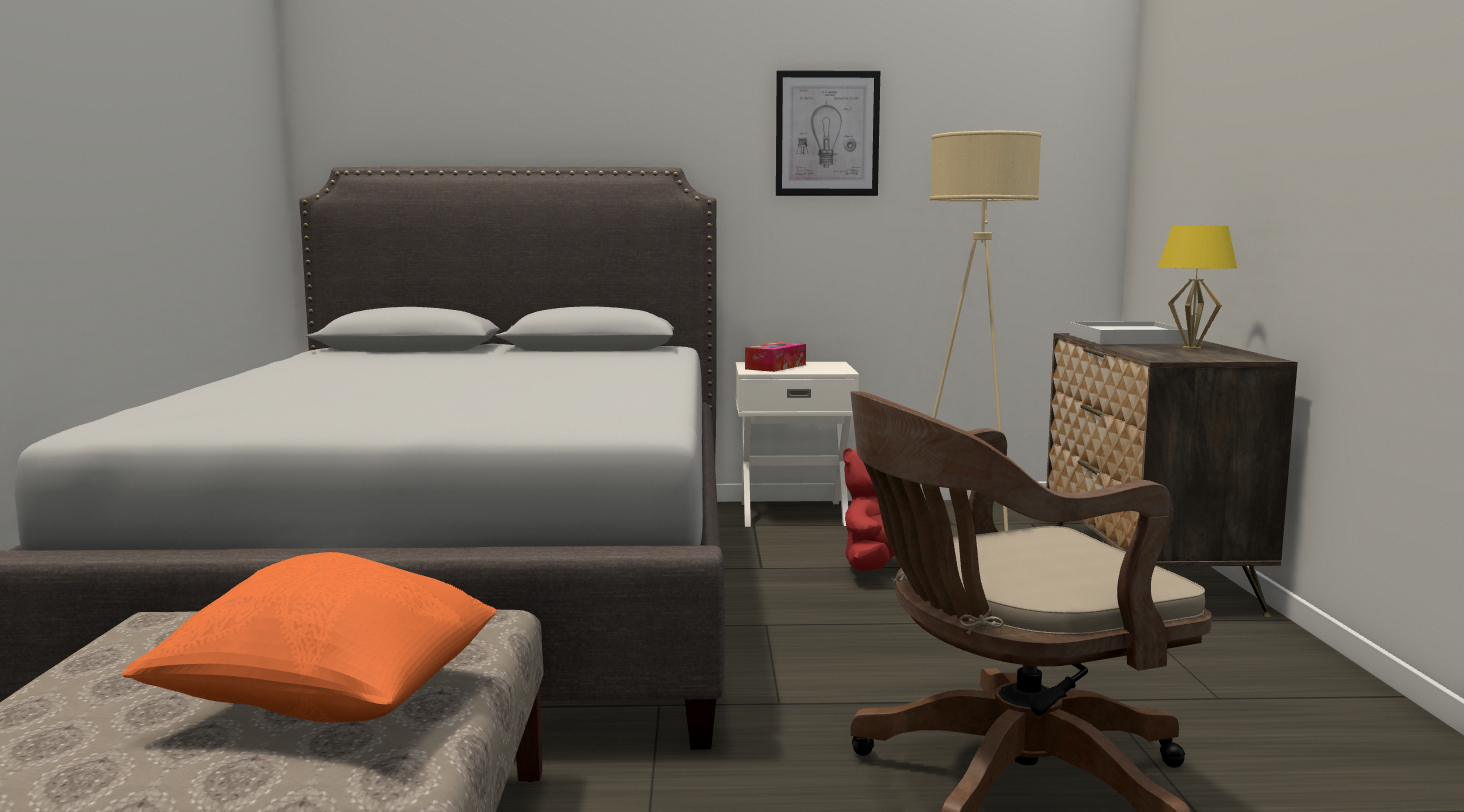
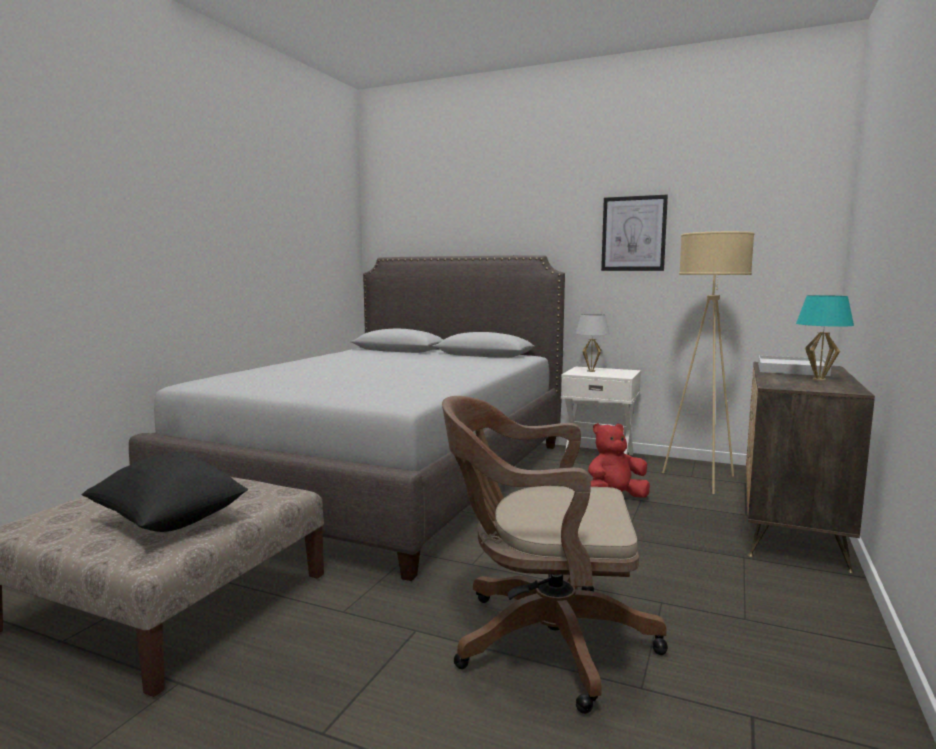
camera: 25 degrees right, 0 degrees up
(329, 704) = (169, 521): orange pillow -> black pillow
(775, 367) = (591, 371): tissue box -> white table lamp
(1192, 349) = (819, 380): yellow table lamp -> turquoise table lamp

